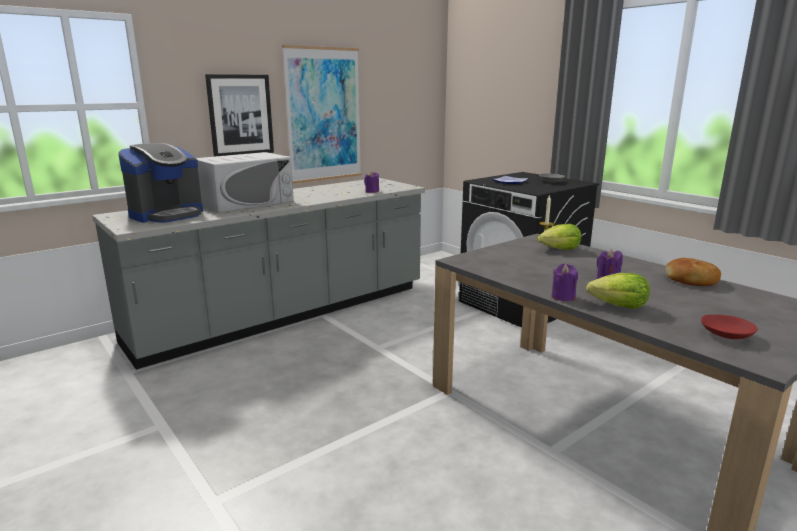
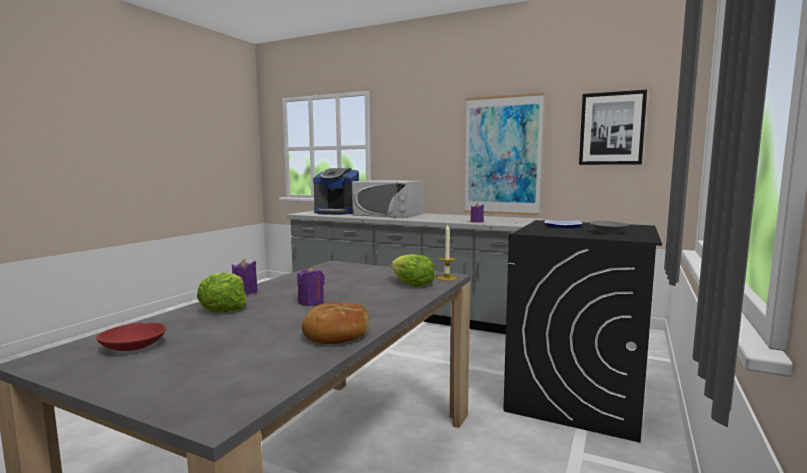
camera: 65 degrees right, 10 degrees down
(240, 115) = (429, 154): picture -> picture (611, 128)

